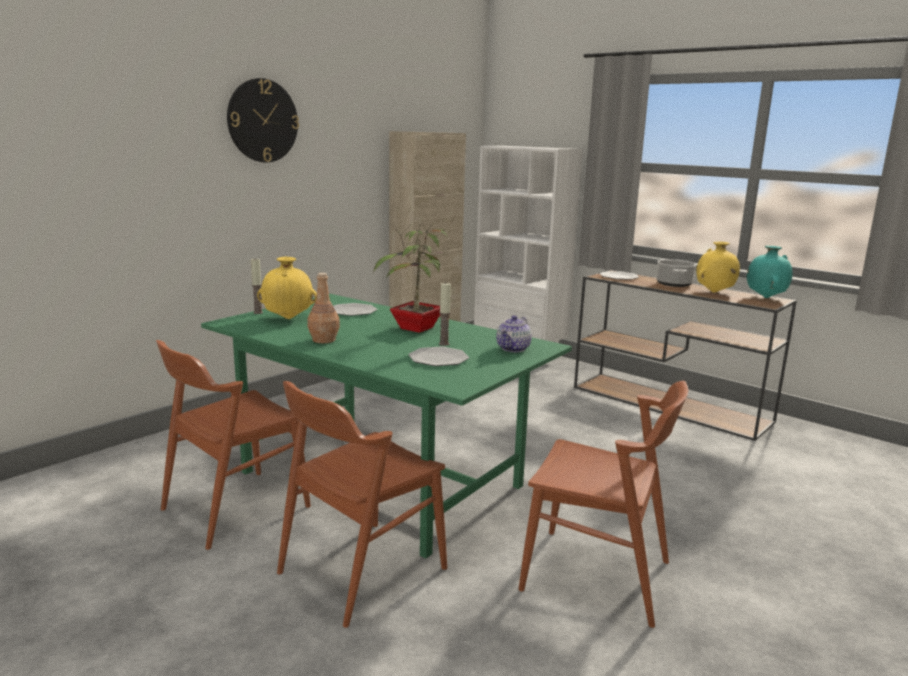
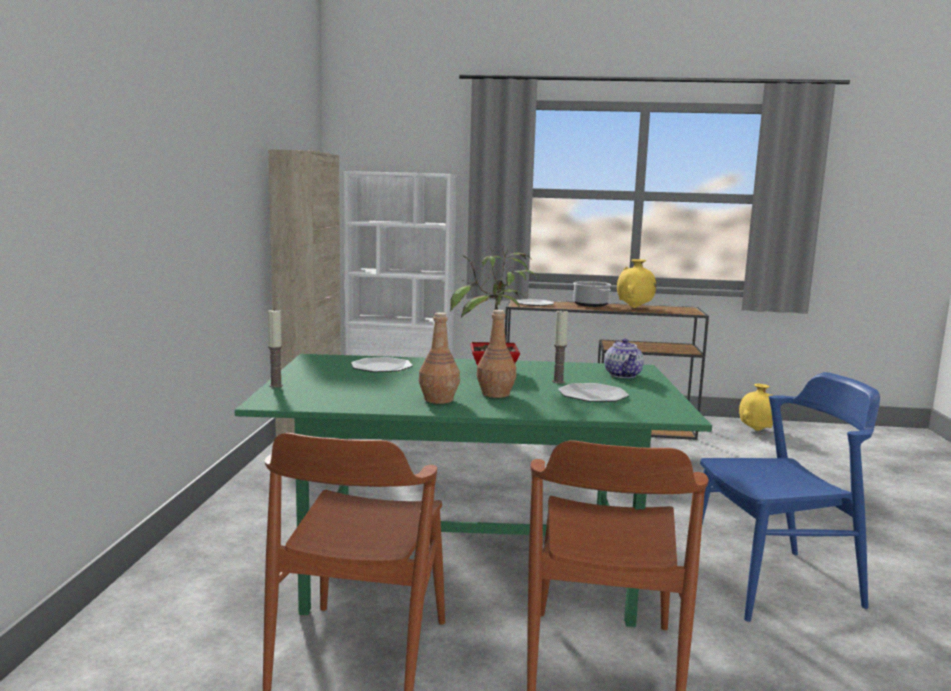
camera: 35 degrees left, 5 degrees down
(262, 121) = (173, 125): wall clock -> none
(288, 318) = (332, 385): yellow vase -> yellow vase (756, 430)
(371, 343) = (495, 394): none -> brown bottle
(597, 575) = (773, 584): brown chair -> blue chair
(765, 297) = (676, 307): turquoise vase -> none

